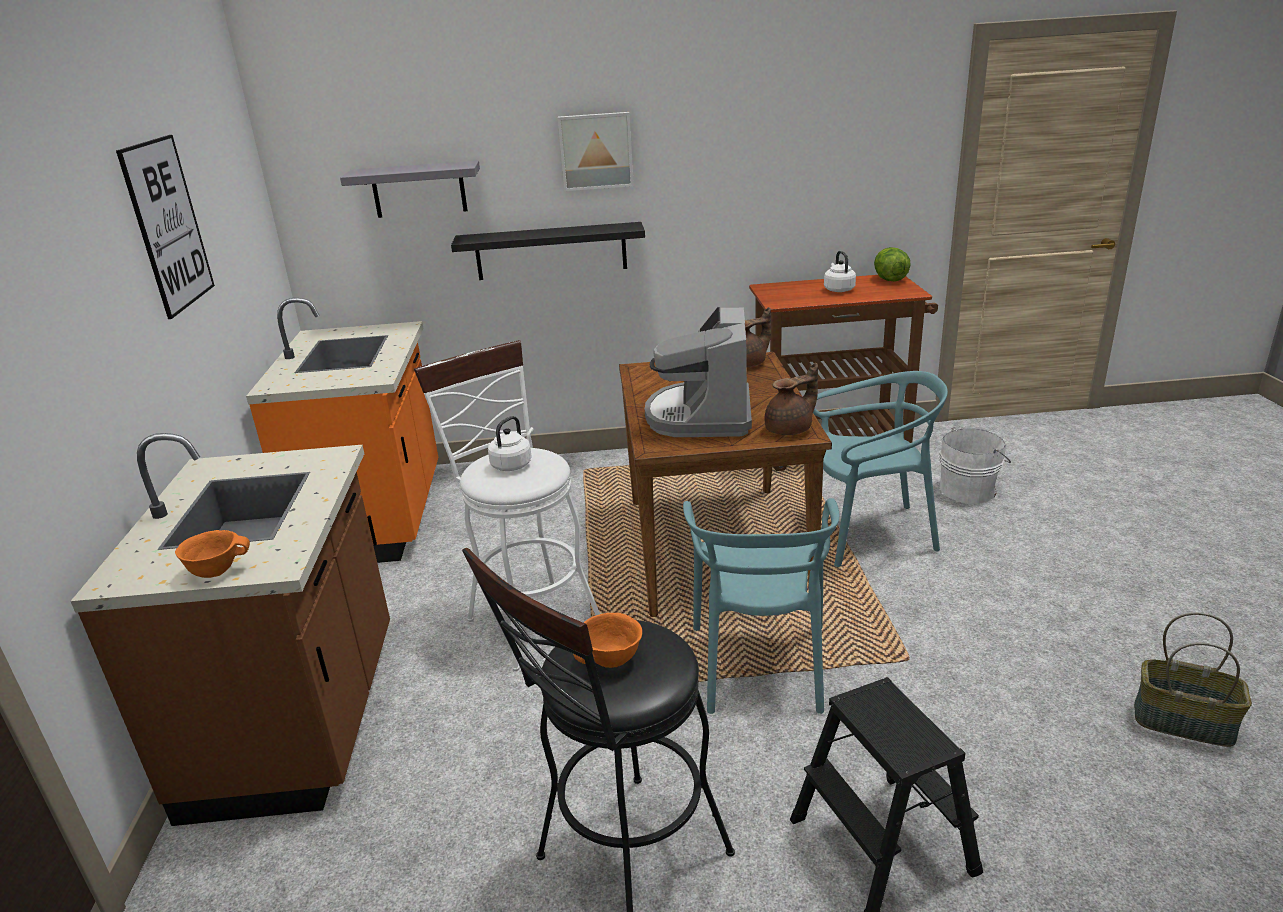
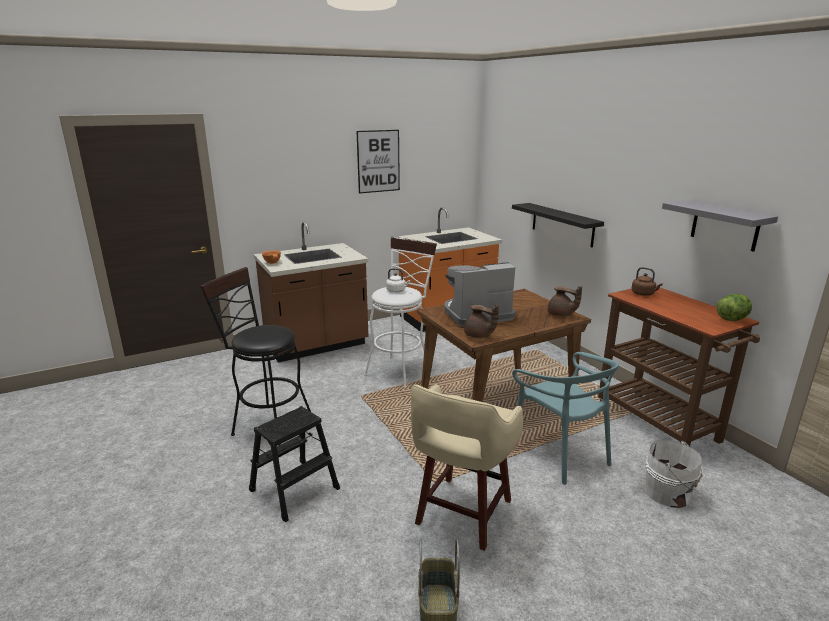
camera: 65 degrees right, 5 degrees down
(419, 189) = (521, 175): grey shelf -> grey shelf (725, 225)
(596, 151) = (591, 173): picture -> none
(611, 661) = (260, 332): orange bowl -> none
(760, 666) = (402, 435): turquoise chair -> none
(783, 294) = (644, 294): none -> brown kettle
(838, 289) = (680, 306): white kettle -> none
(988, 652) = (461, 515): none -> beige stool

